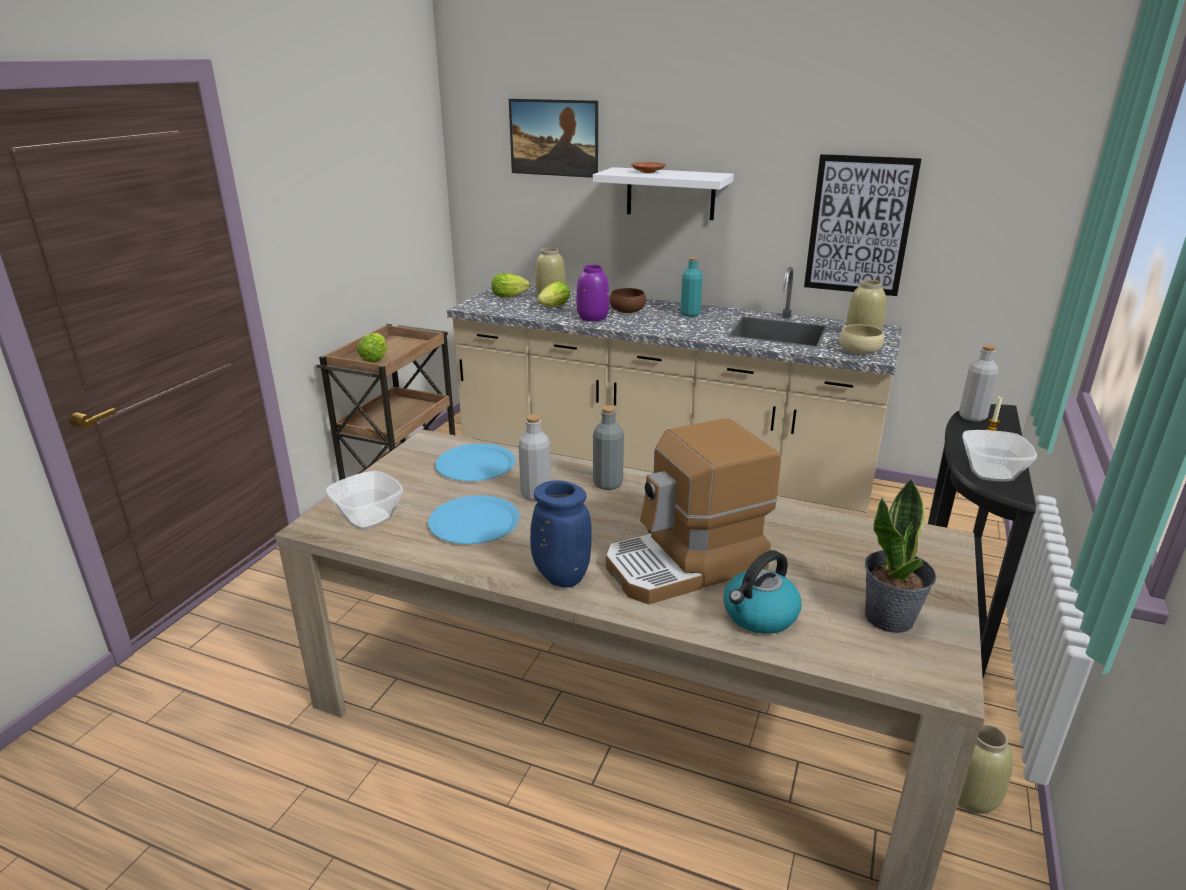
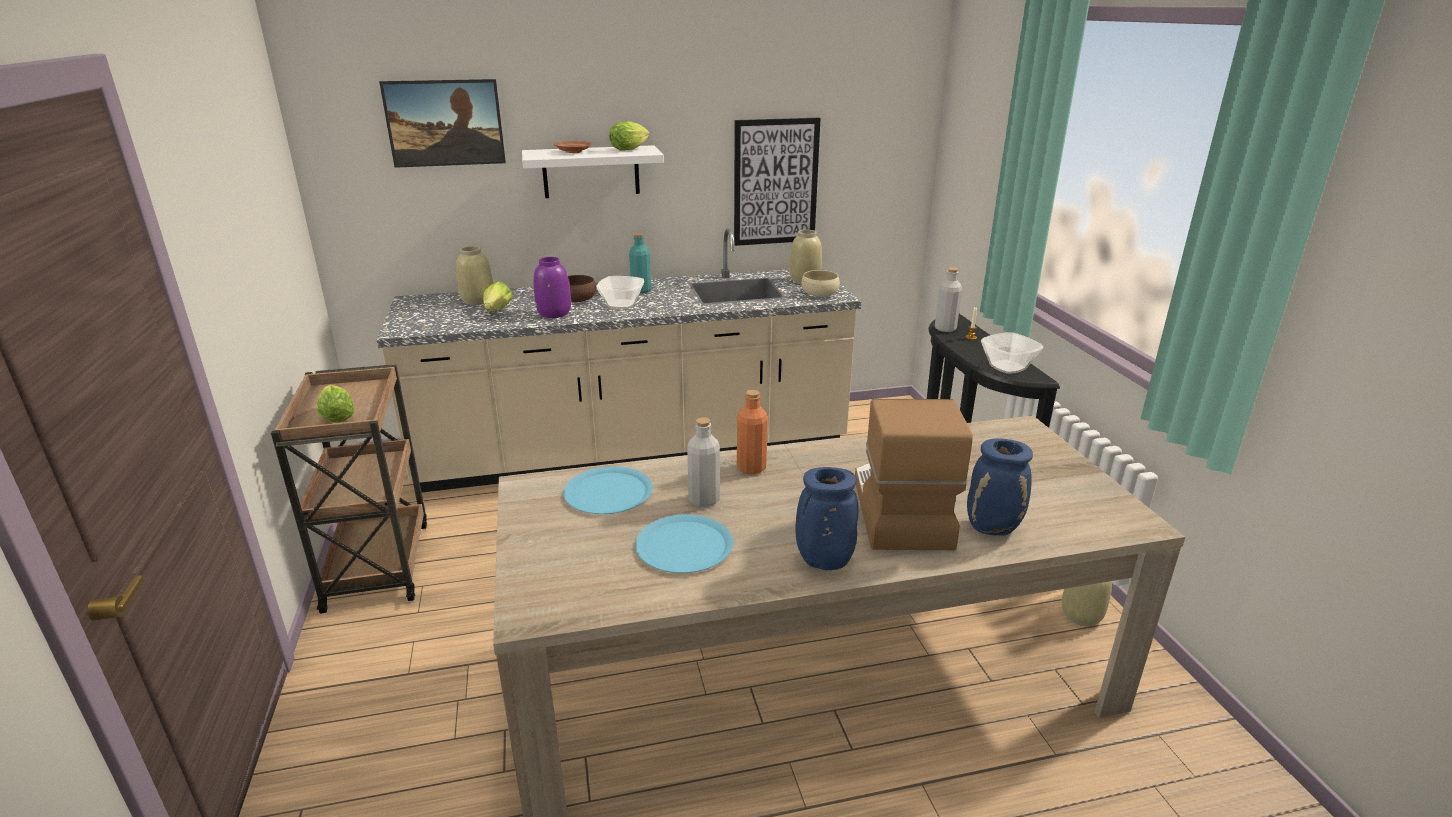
camera: 35 degrees left, 0 degrees up
(370, 518) = (576, 584): bowl -> bowl (622, 304)
(511, 296) = (432, 309): lettuce -> lettuce (631, 149)
(608, 484) = (751, 467): grey bottle -> orange bottle
(686, 565) = (899, 511): coffee machine -> coffee machine turned 150 degrees clockwise
(759, 615) = (993, 528): kettle -> blue vase
(890, 617) = (1064, 494): potted plant -> none

